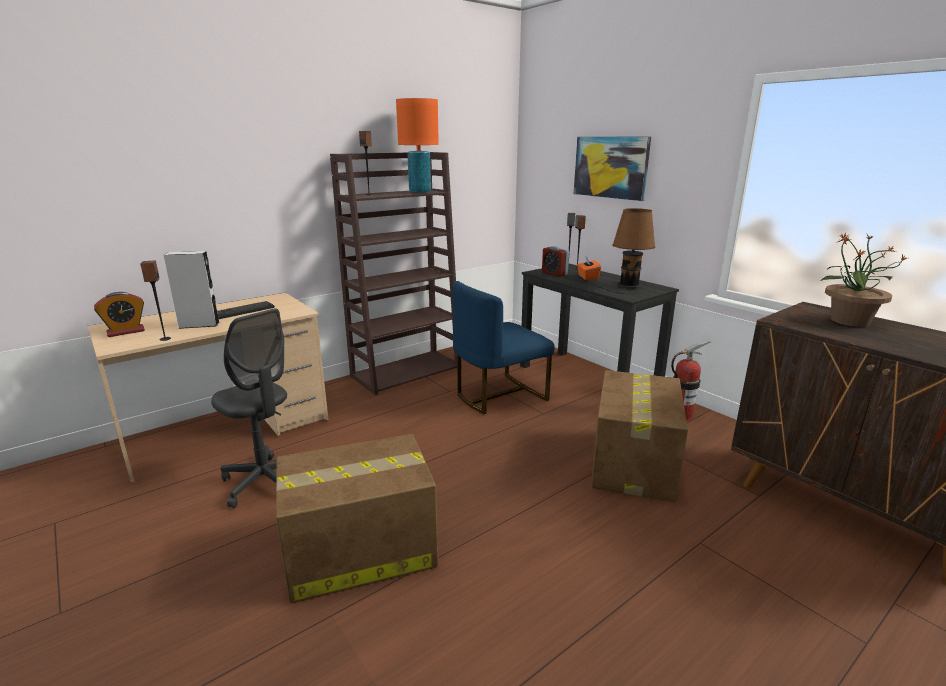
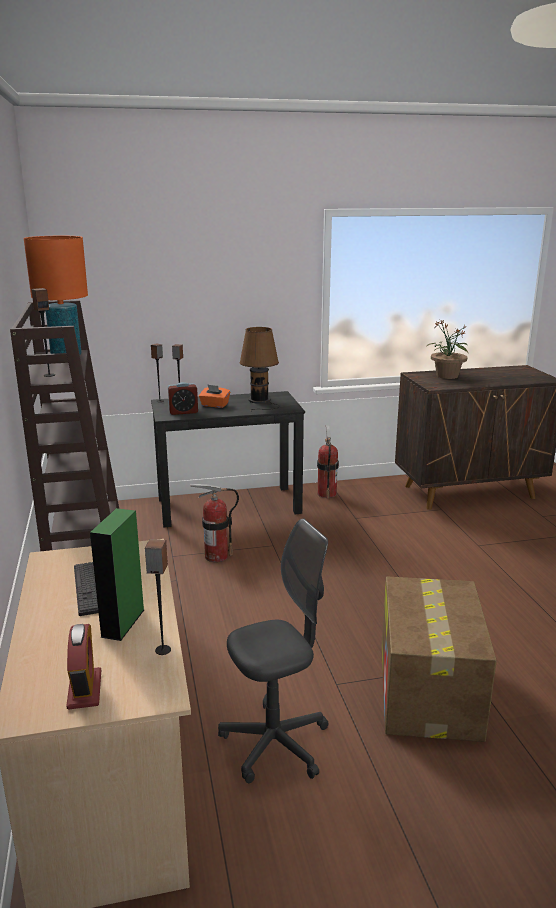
camera: 65 degrees left, 0 degrees up
(199, 325) = (123, 623): grey speaker -> green speaker
(498, 395) = (216, 556): blue chair -> fire extinguisher
(610, 167) = (192, 290): picture -> none
(633, 462) = (377, 534): cardboard box -> none

